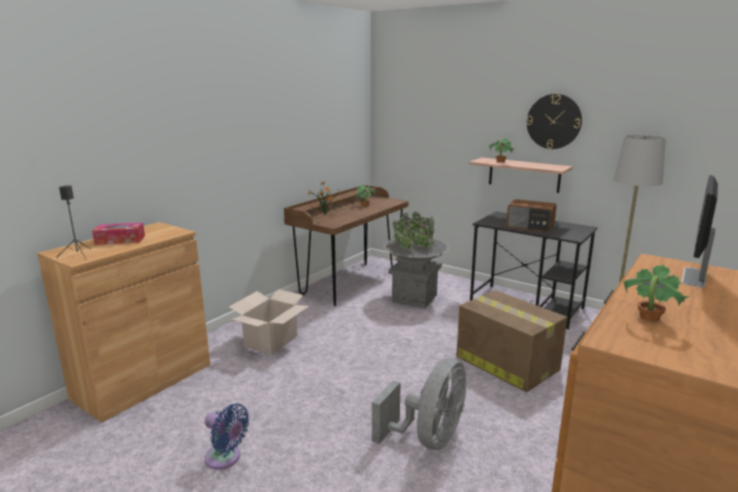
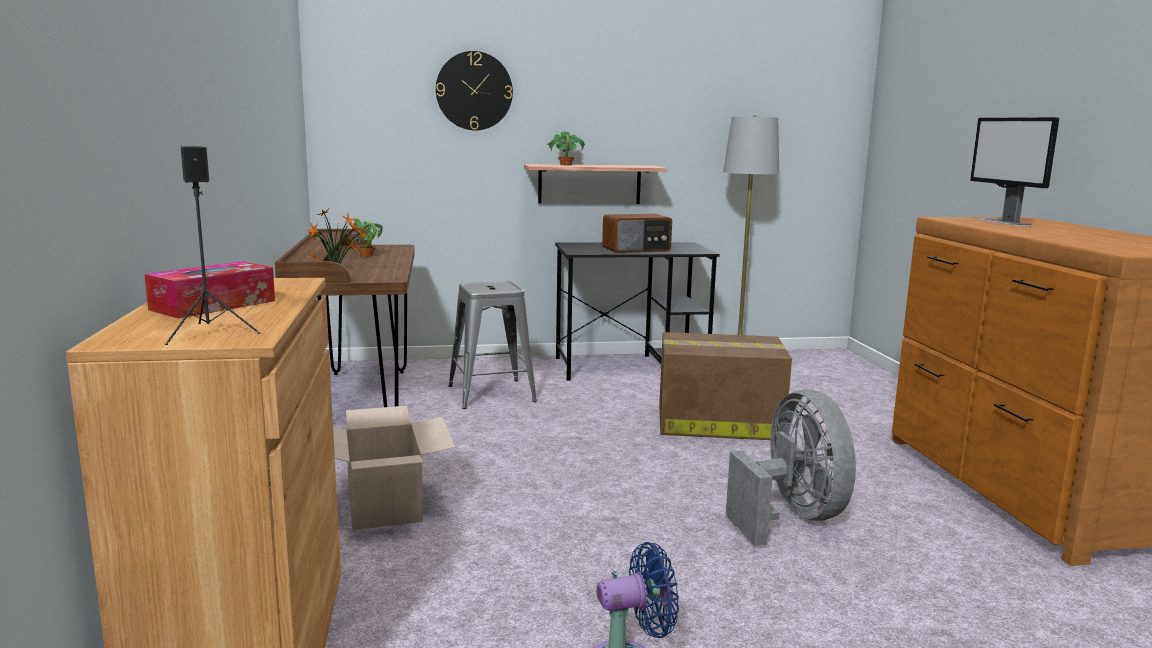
camera: 45 degrees left, 5 degrees down
(414, 298) = (491, 393): grey planter -> grey stool
(553, 121) = (625, 105): wall clock -> wall clock (474, 91)
(648, 317) = (1084, 240): potted plant -> none

